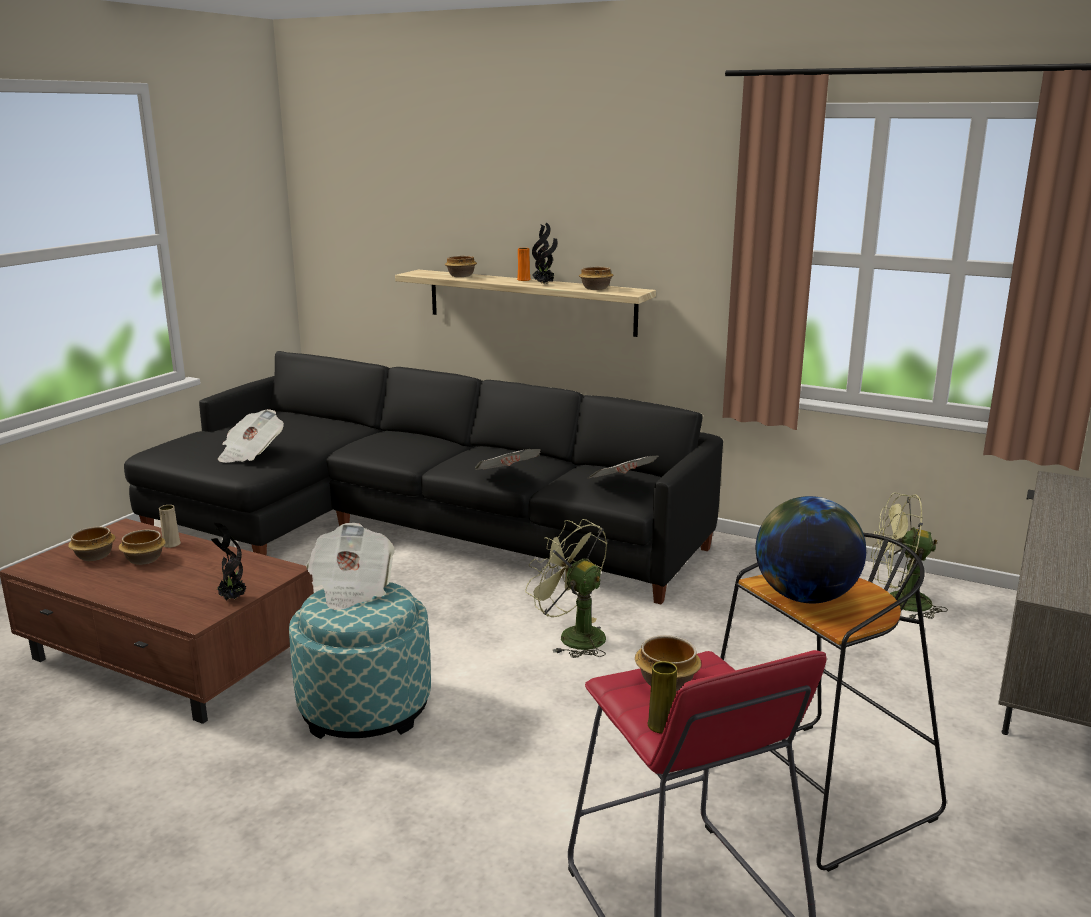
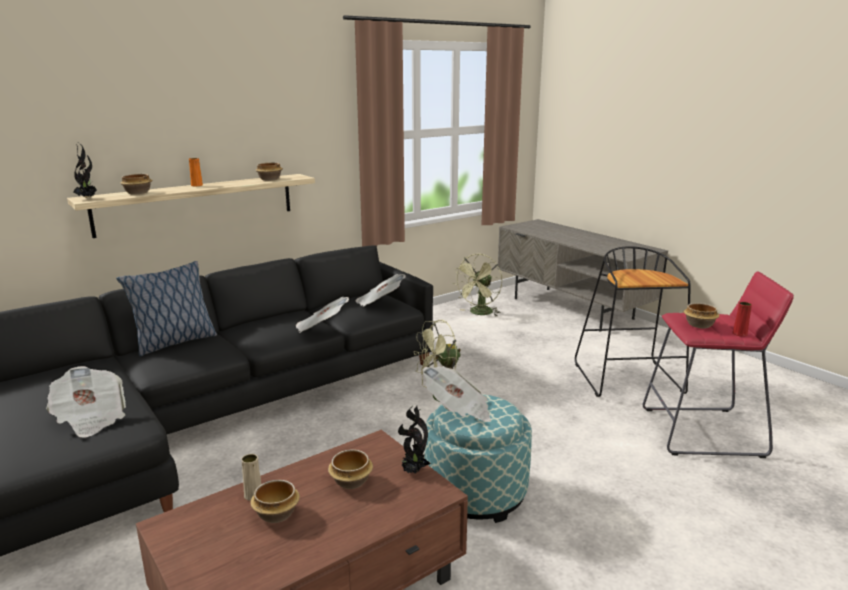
camera: 65 degrees left, 0 degrees up
(94, 557) = (231, 549): bowl -> bowl (352, 481)
(415, 436) = (174, 342): none -> pillow
(544, 284) = (227, 184): potted plant -> potted plant (88, 198)
(661, 725) = (740, 334): yellow vase -> red vase
(804, 596) = (643, 279): globe -> none

